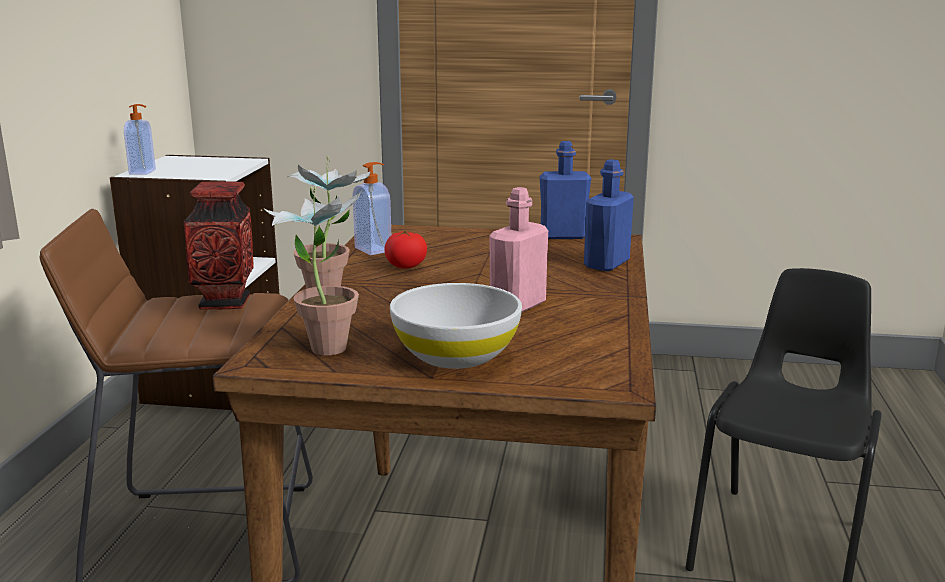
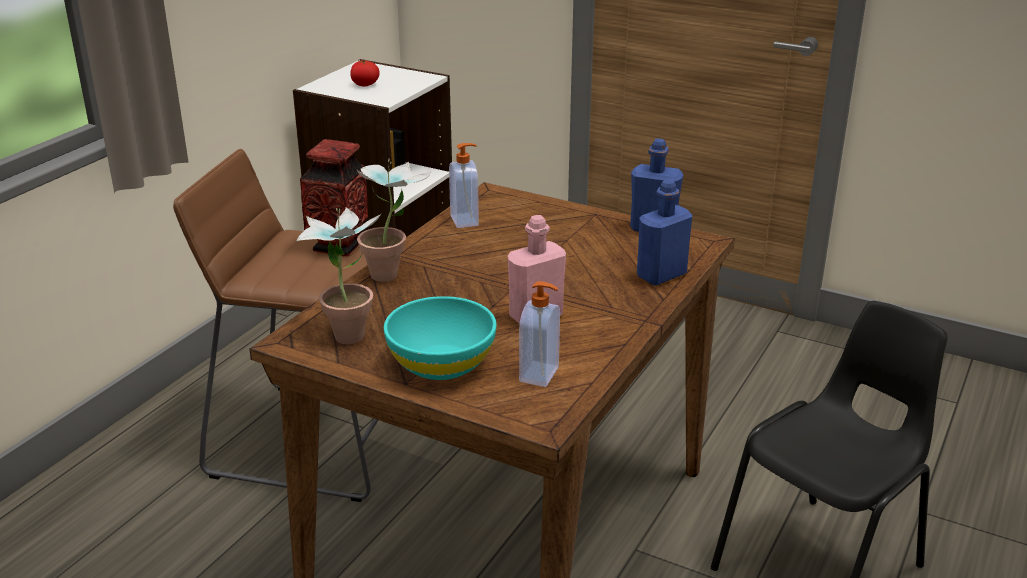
camera: 20 degrees right, 10 degrees up
(143, 172) = (325, 85): soap dispenser -> soap dispenser (540, 375)
(406, 266) = (477, 247): tomato -> tomato (365, 84)
(456, 355) = (442, 364): white bowl -> turquoise bowl

